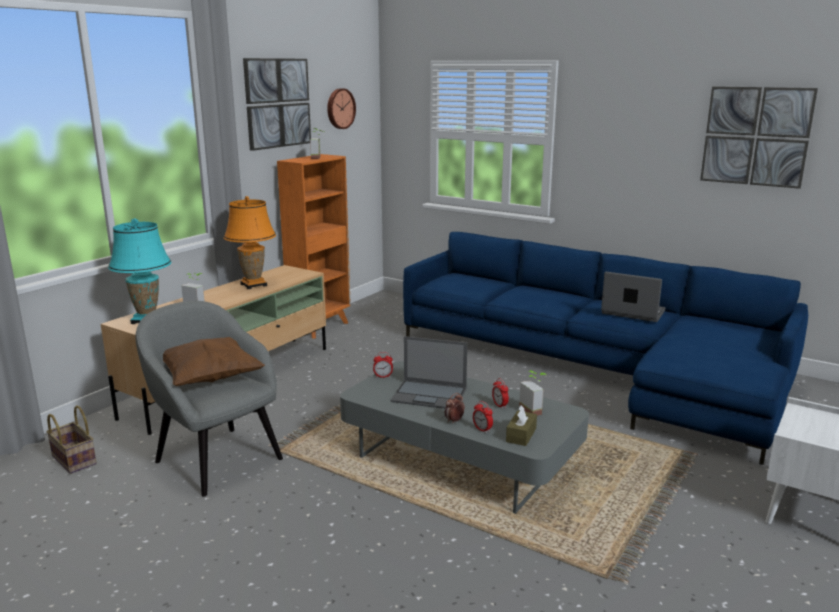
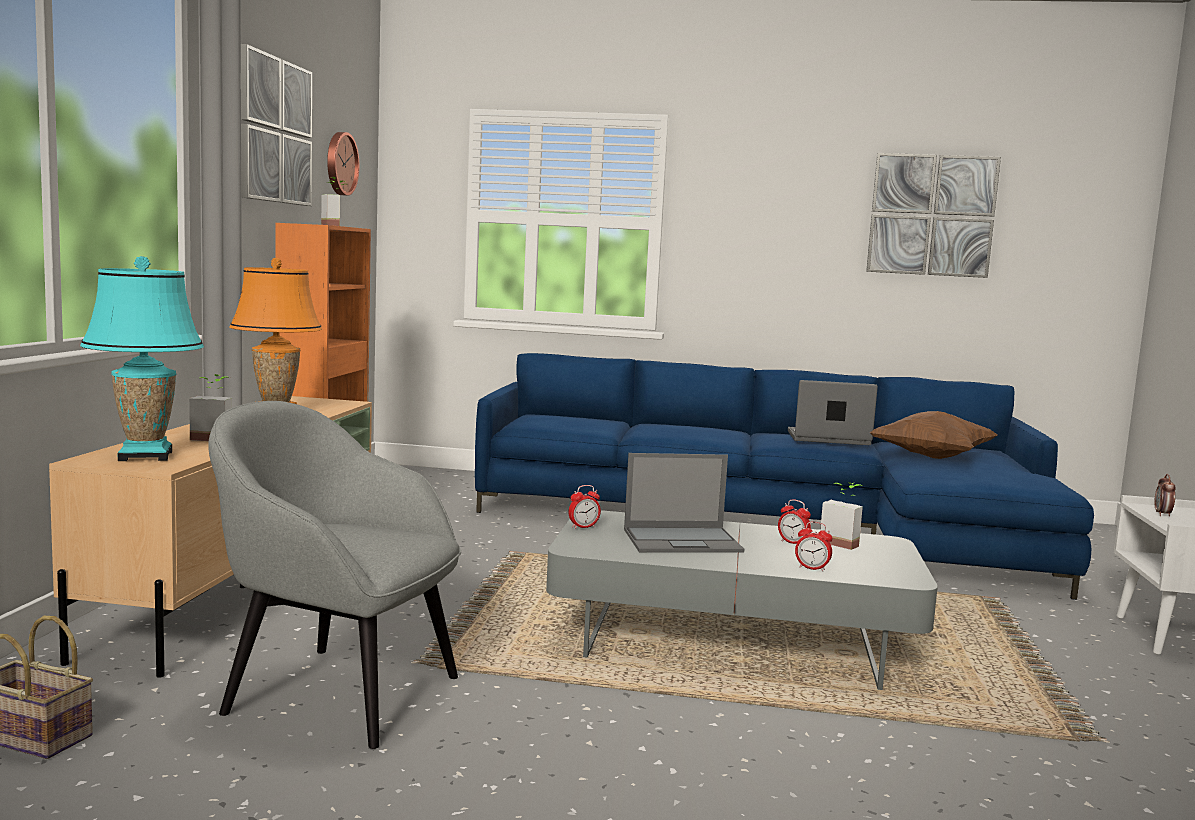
camera: 25 degrees left, 10 degrees down
(210, 378) = (343, 532): brown pillow -> brown pillow (931, 457)
(454, 421) = (760, 563): alarm clock -> alarm clock (1162, 514)
(521, 435) = (869, 568): brown tissue box -> none

